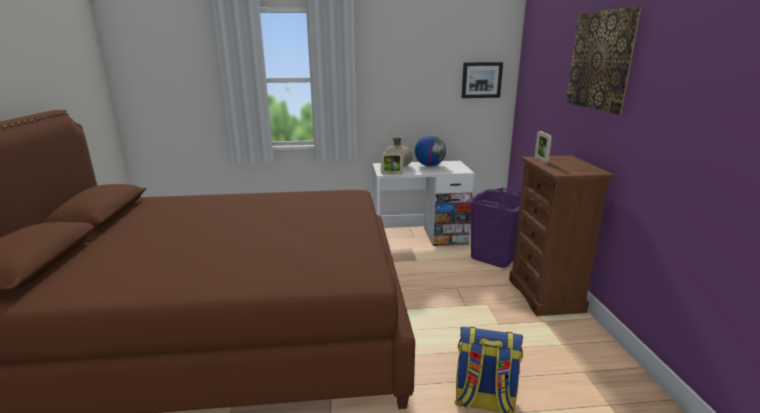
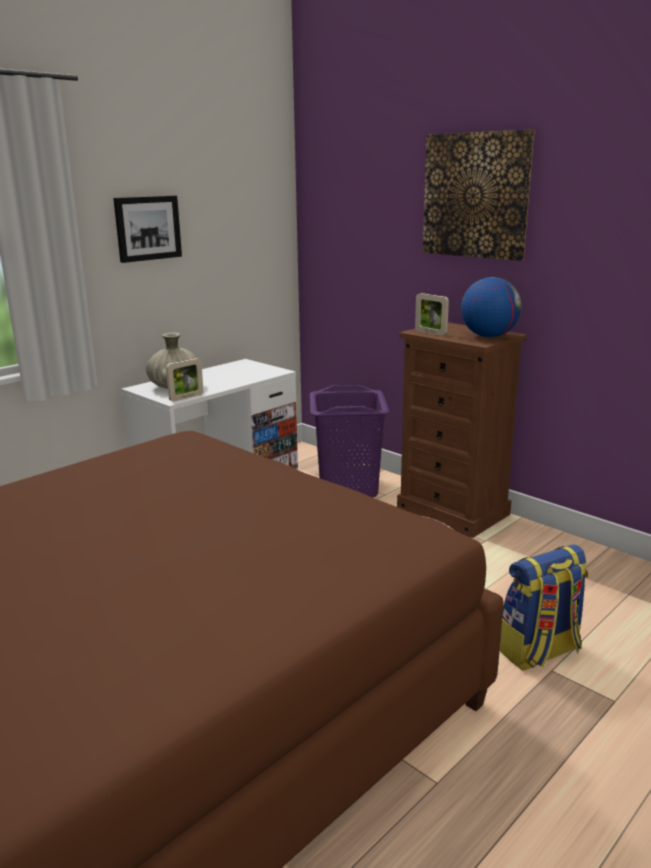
camera: 40 degrees left, 0 degrees up
(429, 165) = (218, 374): globe -> globe (488, 336)
(481, 80) = (255, 230): picture -> picture (147, 228)

